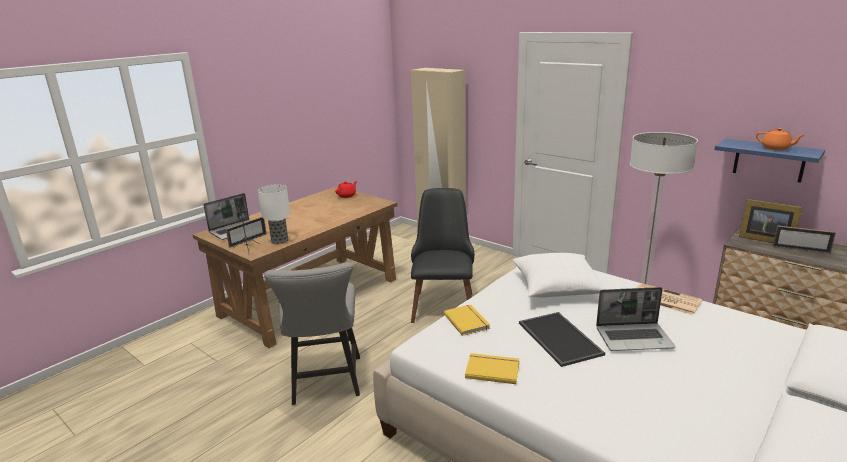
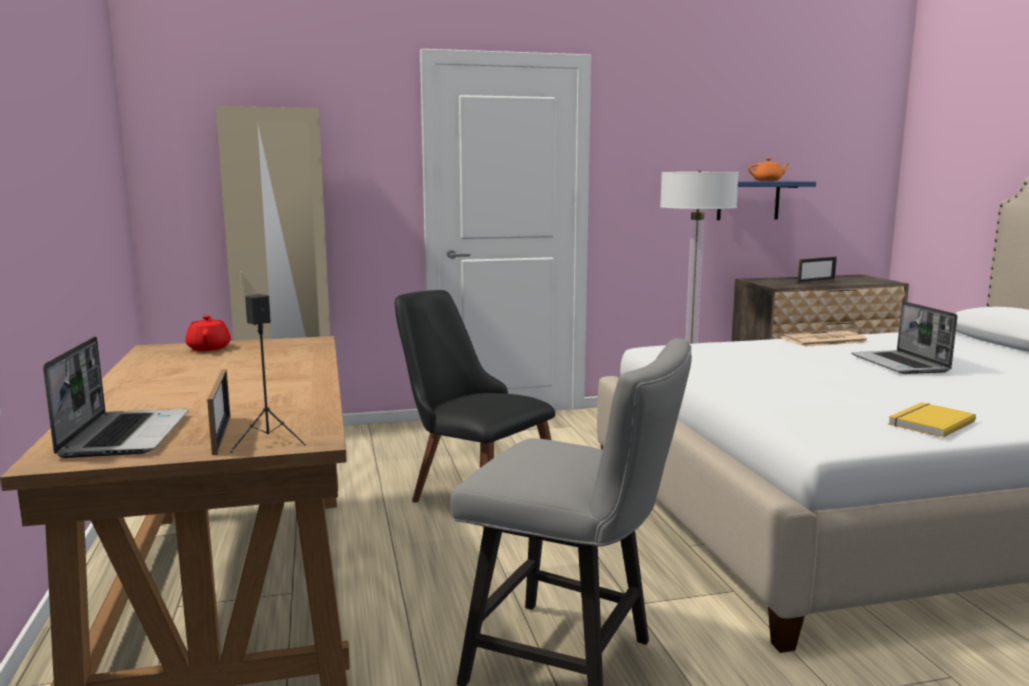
camera: 55 degrees left, 10 degrees down
(279, 241) = (299, 415): table lamp -> none
(467, 321) = (782, 404): yellow book -> none
(557, 287) = (744, 357): white pillow -> none
(558, 338) = (873, 385): tray -> none
(634, 338) = (900, 364): laptop -> laptop turned 135 degrees clockwise
(764, 239) = (778, 281): picture frame -> none

